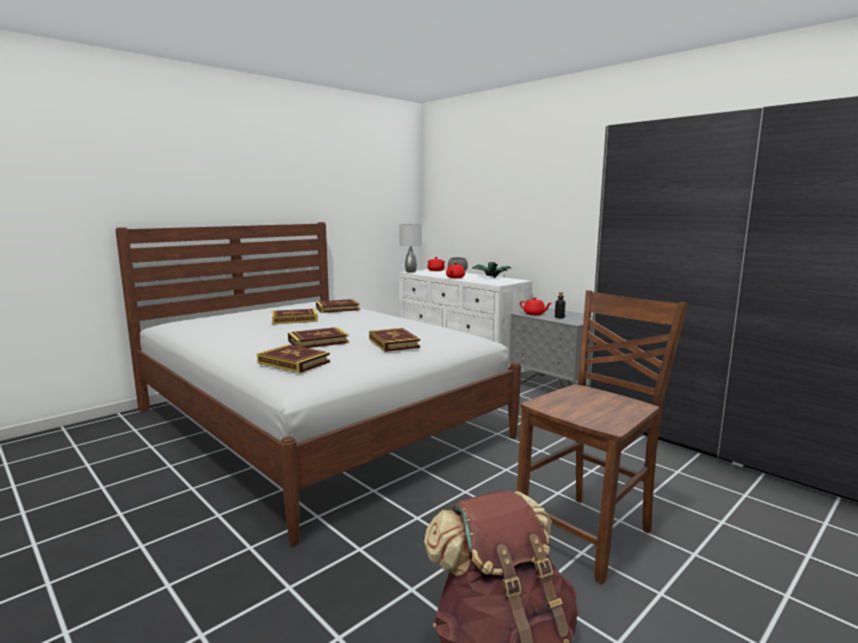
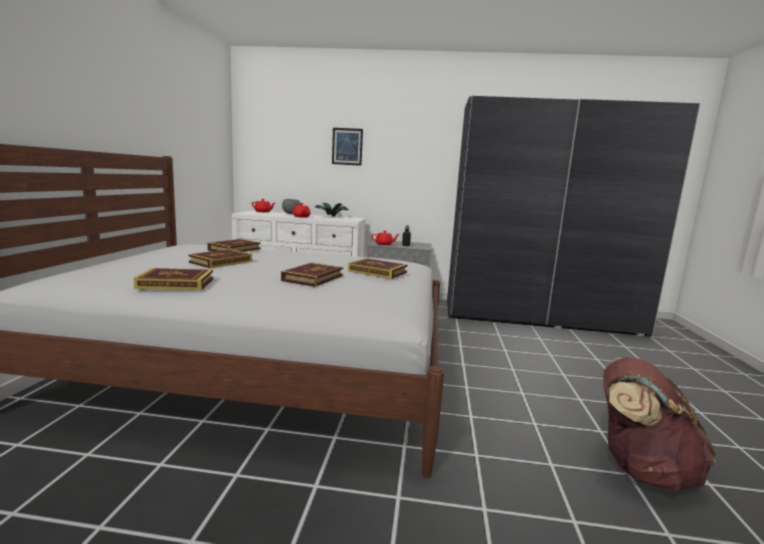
camera: 40 degrees left, 0 degrees up
(293, 362) = (348, 298): book -> book (176, 283)
(410, 271) = (243, 213): grey table lamp -> none
(516, 196) = (347, 146): none -> picture
(588, 534) = (565, 387): brown chair -> none

